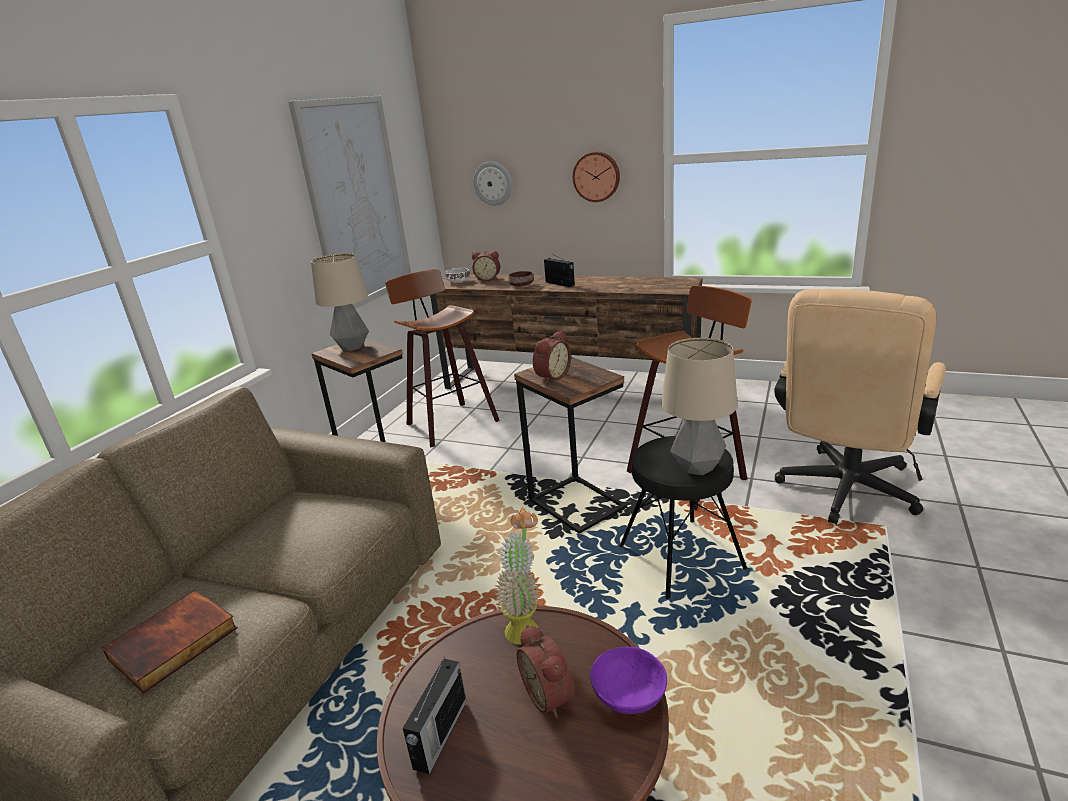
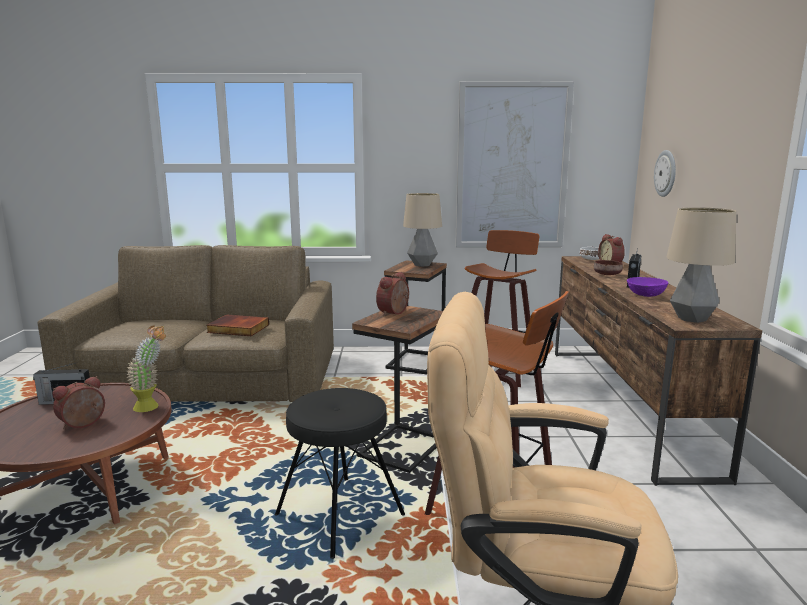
camera: 65 degrees right, 10 degrees down
(174, 644) = (138, 326): book -> book (237, 329)
(551, 376) = (395, 313): alarm clock -> alarm clock turned 105 degrees clockwise
(596, 176) = (731, 176): wall clock -> none
(628, 694) = (71, 446): purple bowl -> purple bowl (646, 294)
(697, 467) = (314, 412): table lamp -> table lamp (692, 319)

